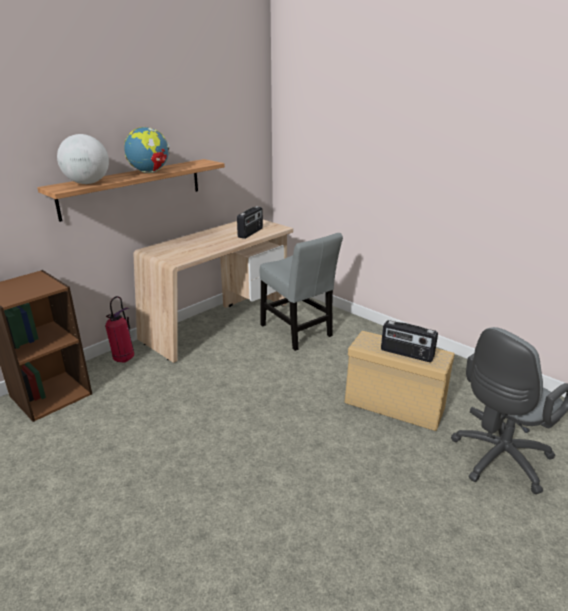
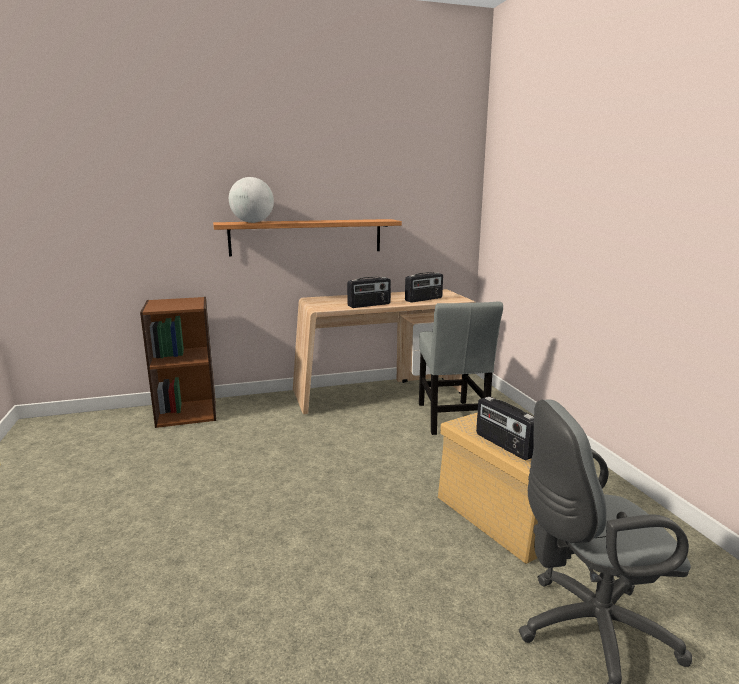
camera: 30 degrees right, 10 degrees down
(124, 358) = (267, 401): fire extinguisher -> none
(150, 172) = (318, 221): globe -> none
(214, 248) = (369, 305): none -> radio

